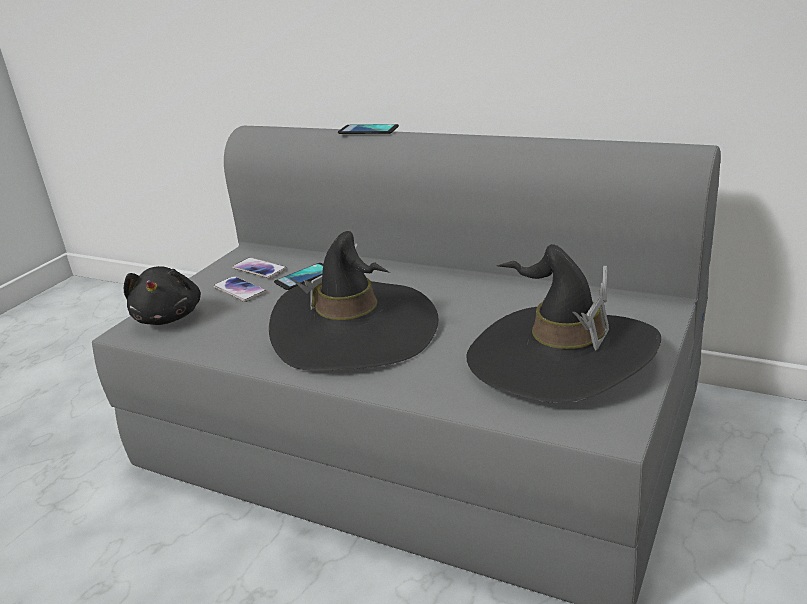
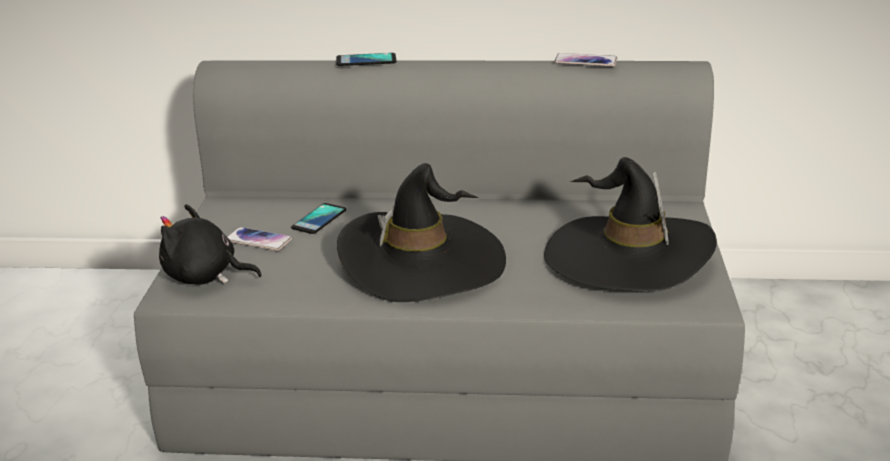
camera: 25 degrees left, 0 degrees up
(169, 317) = (205, 276): black plush toy -> black plush toy turned 135 degrees clockwise
(259, 269) = (259, 217): phone -> phone (585, 61)

